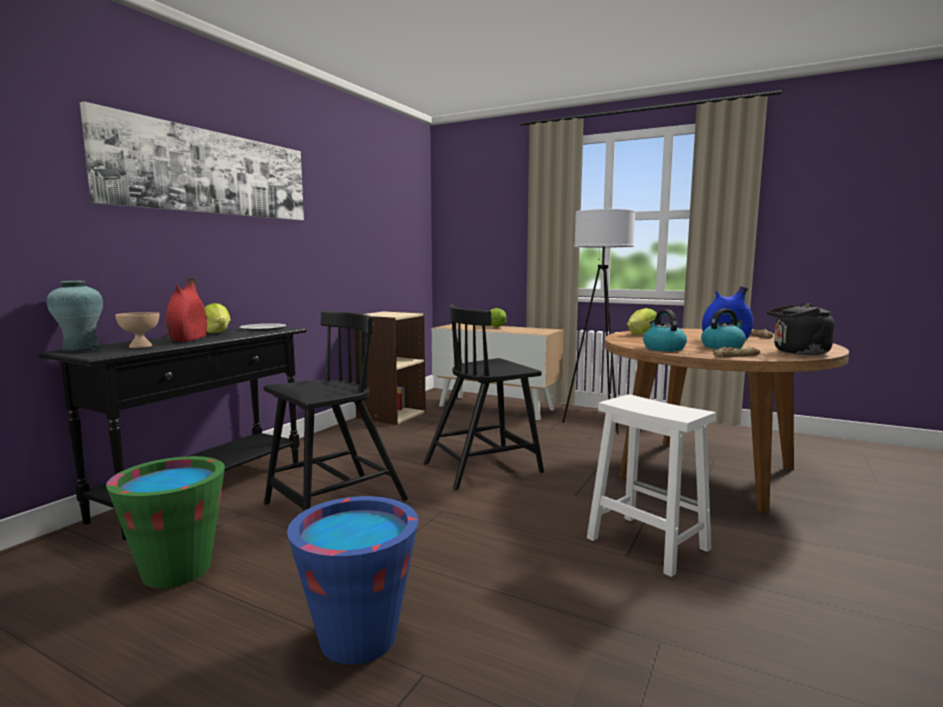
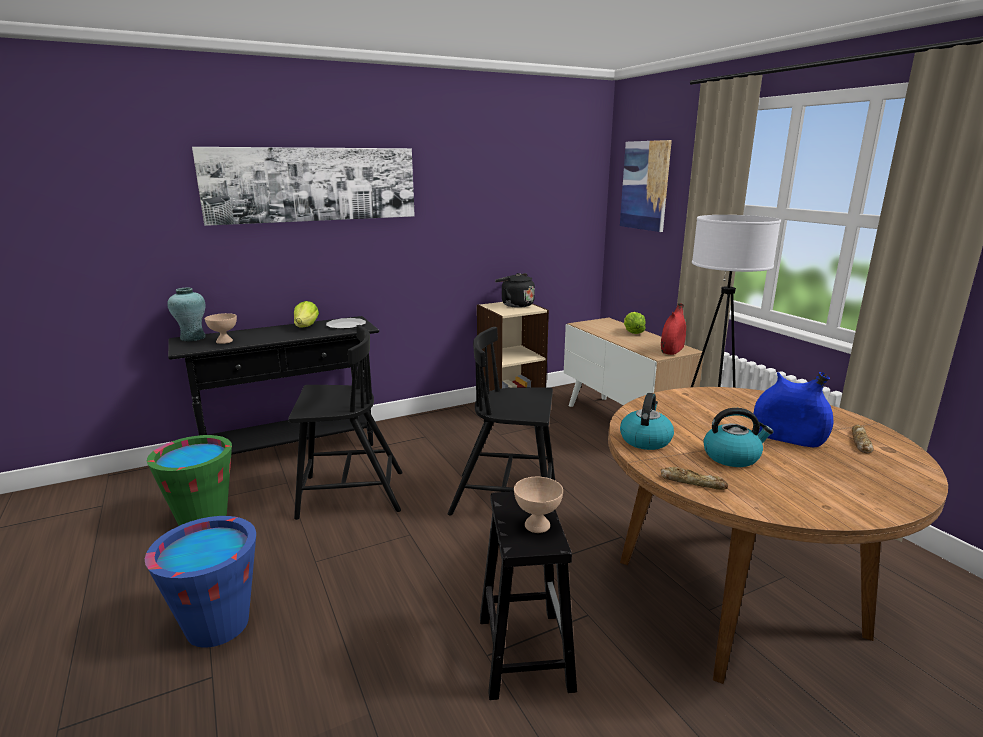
camera: 35 degrees right, 10 degrees up
(188, 339) = (269, 335): red vase -> red vase (672, 350)
(474, 209) = (645, 185): none -> picture
(642, 334) = (700, 400): lettuce -> none
(645, 543) = (523, 651): white stool -> black stool
(666, 408) = (536, 526): none -> beige bowl
(798, 352) = (807, 501): black kettle -> black kettle (515, 305)

